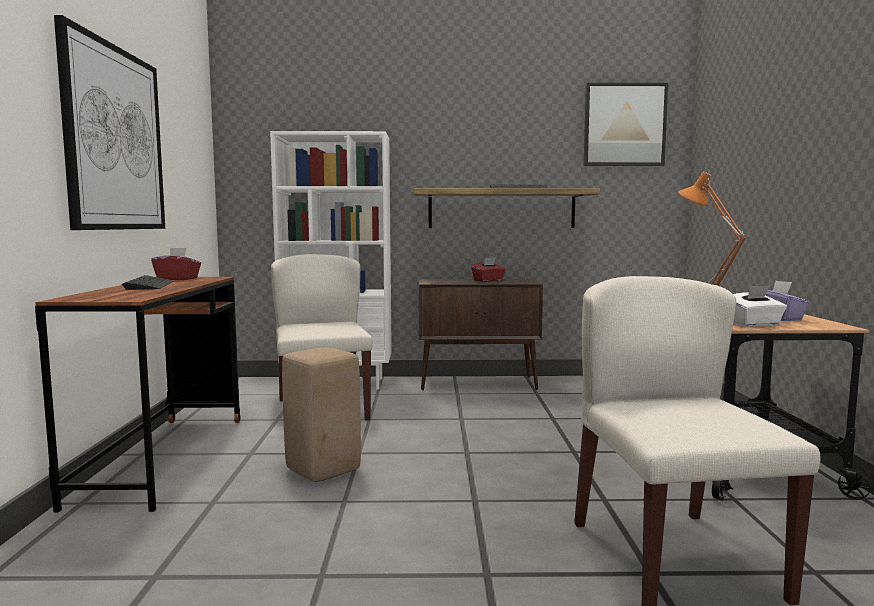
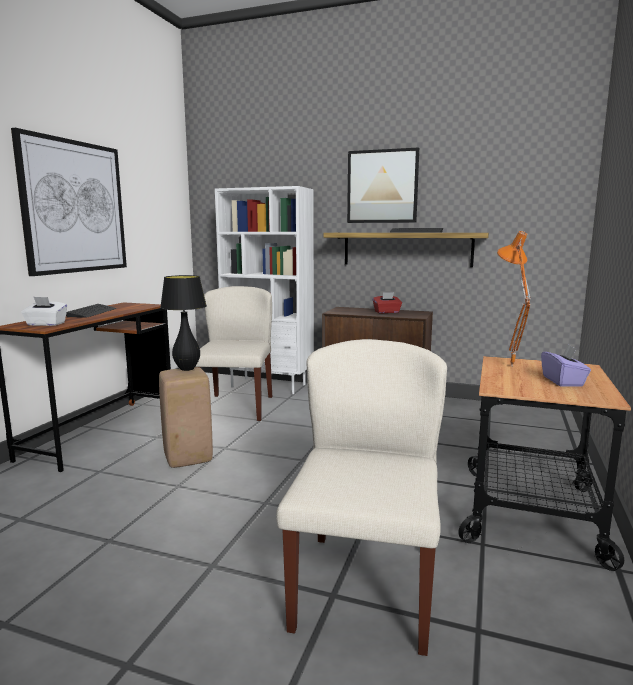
camera: 20 degrees right, 5 degrees up
(177, 279) = (124, 306): red tissue box -> none
(321, 349) = (187, 369): none -> black table lamp
(624, 125) = (527, 169): picture -> picture (382, 186)
(753, 324) = (519, 387): white tissue box -> white tissue box (46, 324)

